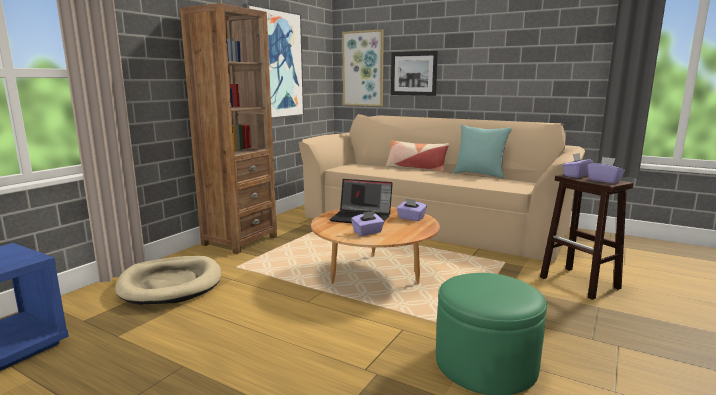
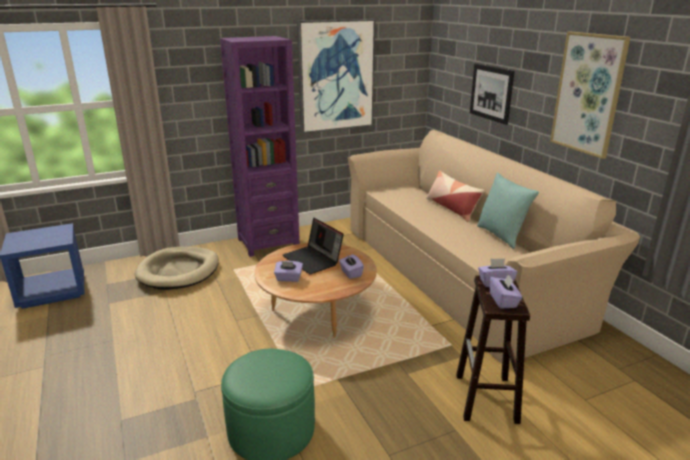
camera: 35 degrees right, 10 degrees up
(239, 240) = (268, 243): brown bookcase -> purple bookcase
(363, 69) = (451, 77): picture -> picture (588, 94)

